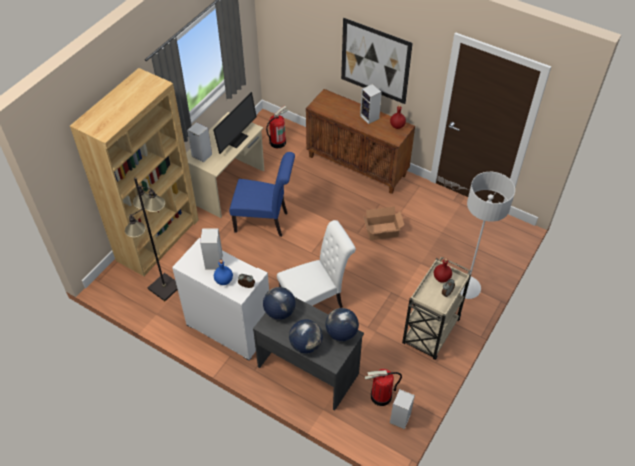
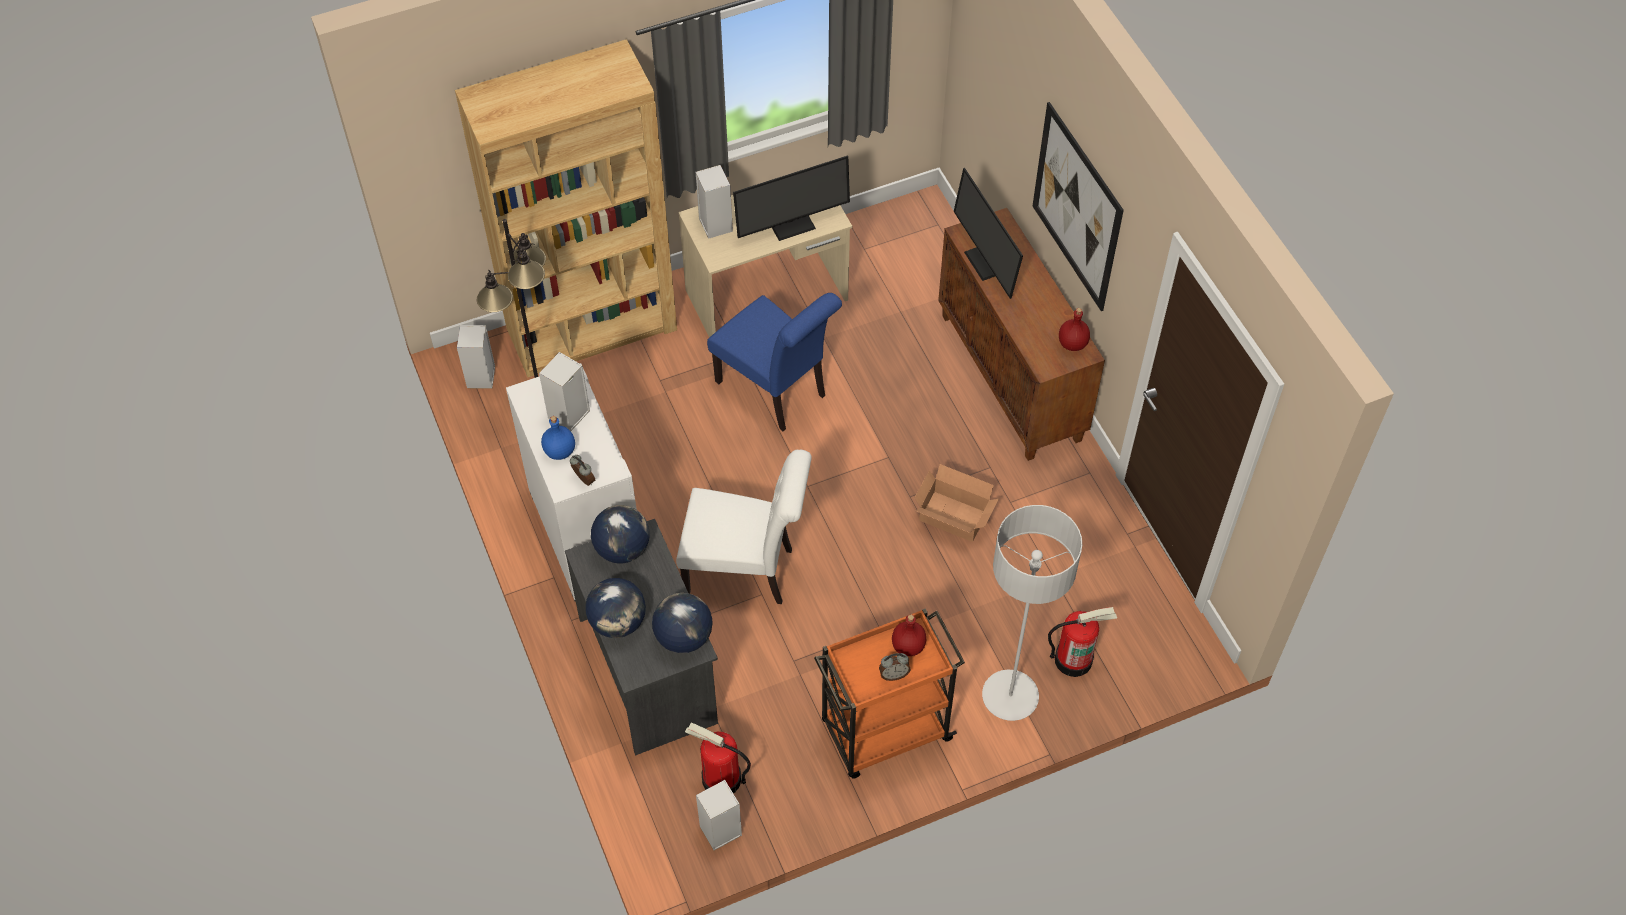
camera: 35 degrees right, 5 degrees up
(277, 142) = (911, 261): fire extinguisher -> fire extinguisher (1073, 659)
(335, 111) = (989, 260): none -> monitor
(370, 117) = (1039, 303): speaker -> speaker (481, 378)
(430, 333) = (884, 732): beige cart -> orange cart

